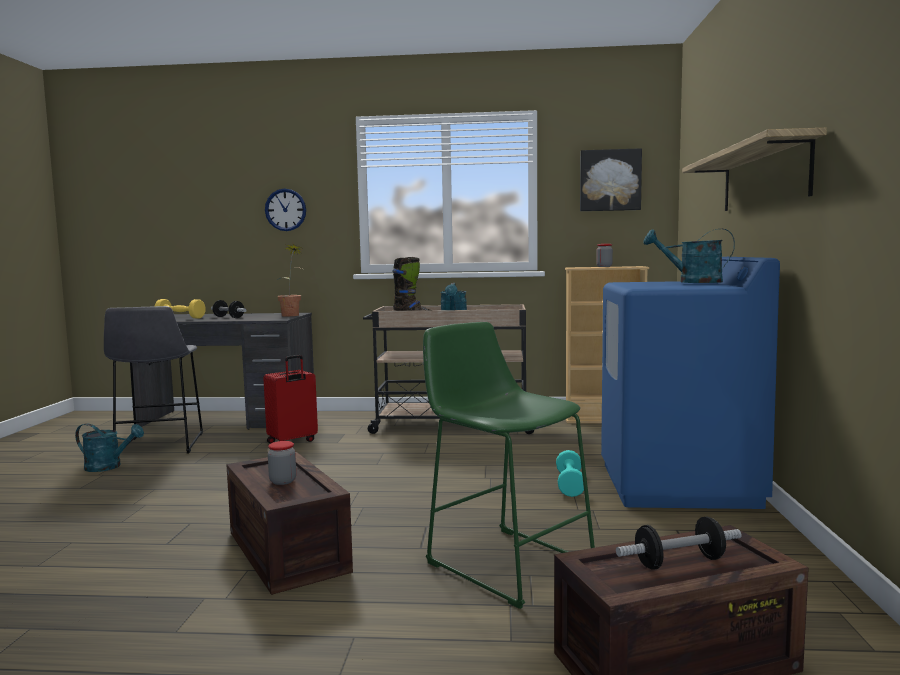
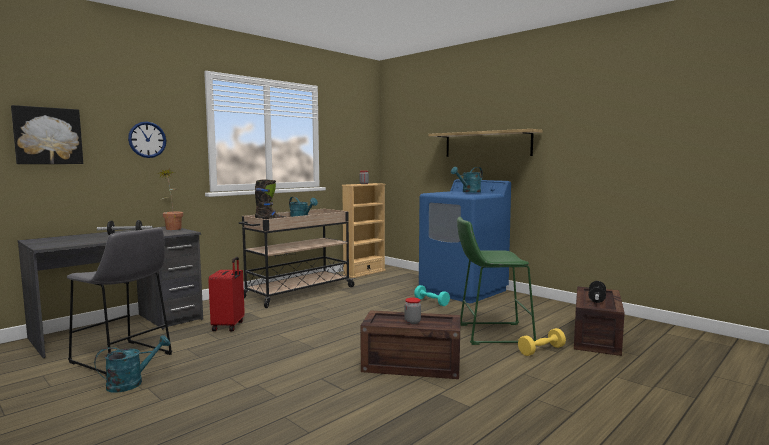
camera: 50 degrees left, 0 degrees up
(180, 318) = (73, 240): yellow dumbbell -> yellow dumbbell (541, 350)
(610, 180) = (352, 133): picture -> picture (48, 136)

